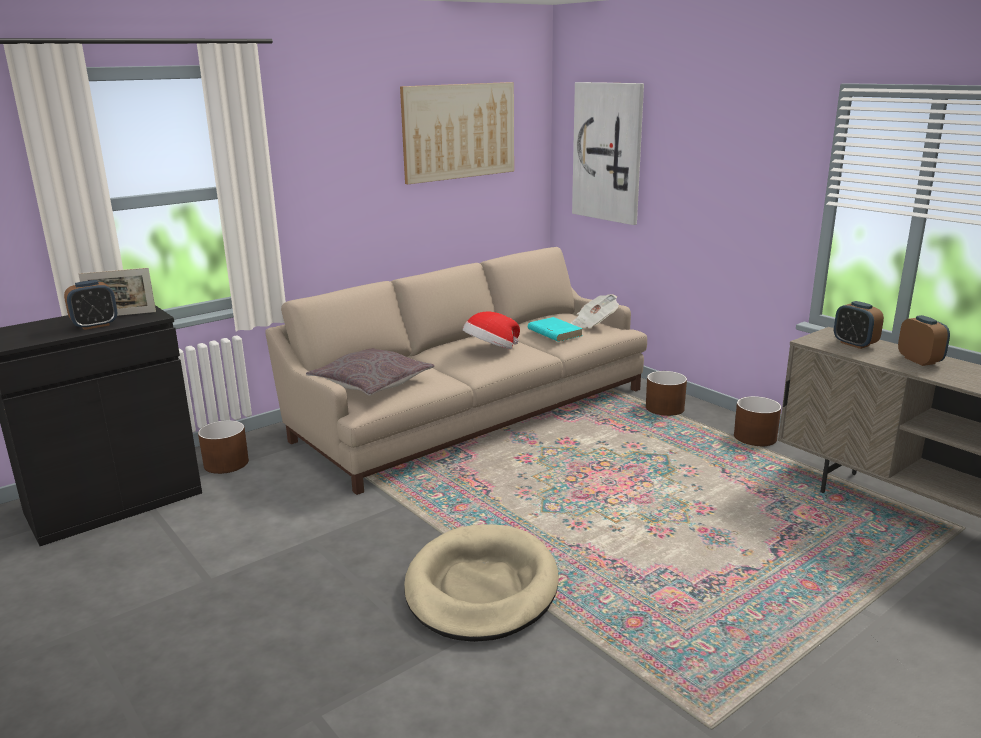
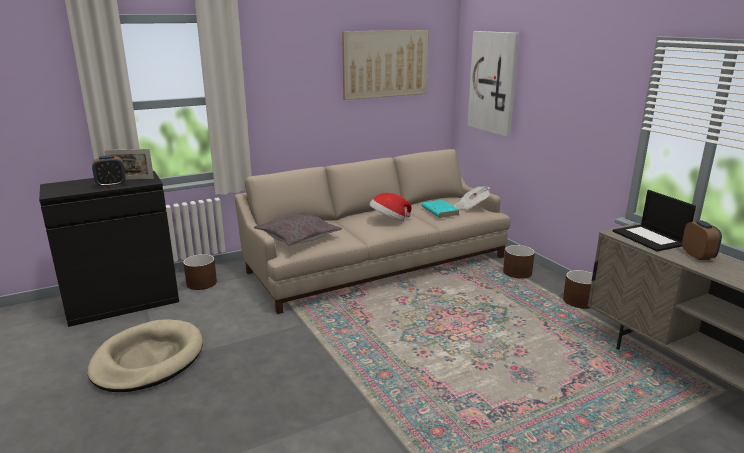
camera: 10 degrees right, 0 degrees up
(481, 588) = (337, 391): beige dog bed -> beige dog bed (148, 359)
(854, 344) = (650, 238): alarm clock -> laptop

